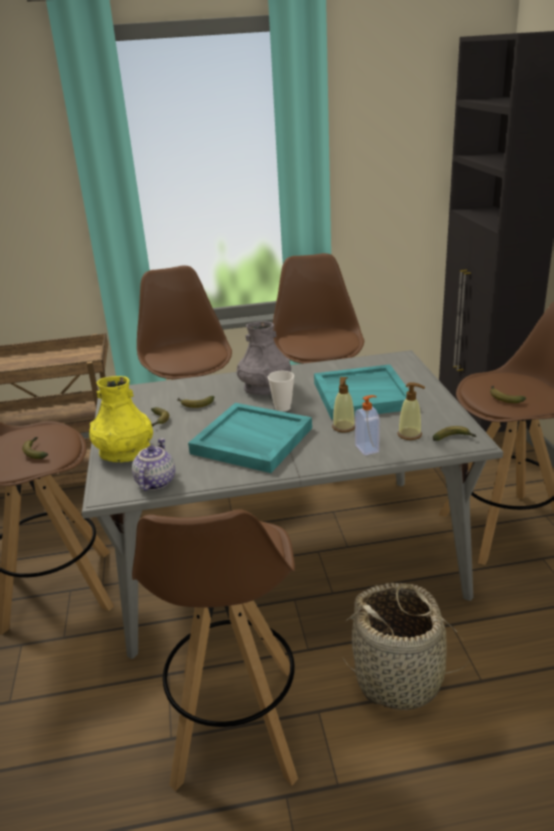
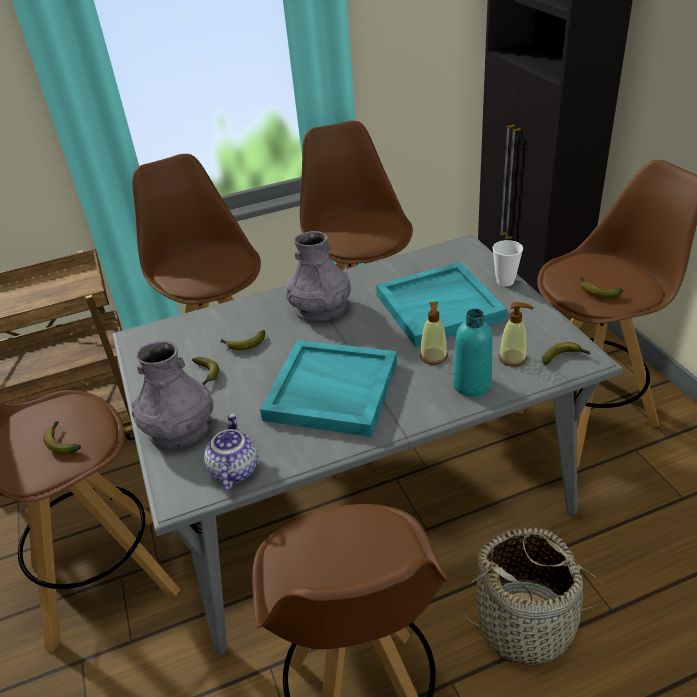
camera: 10 degrees left, 10 degrees up
(125, 451) = (179, 428): yellow vase -> grey vase
(282, 408) = (352, 336): cup -> cup (505, 281)
(367, 448) = (472, 384): soap dispenser -> turquoise bottle

